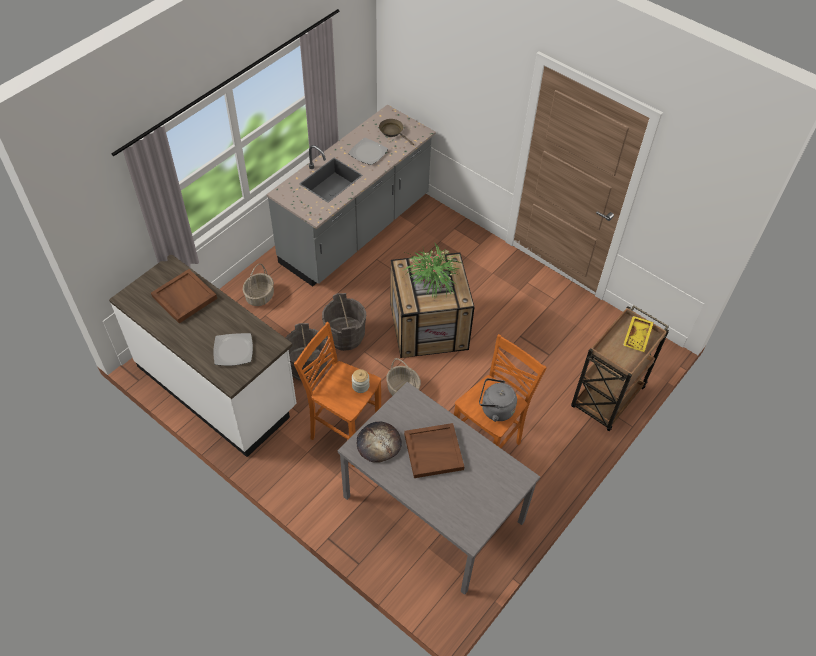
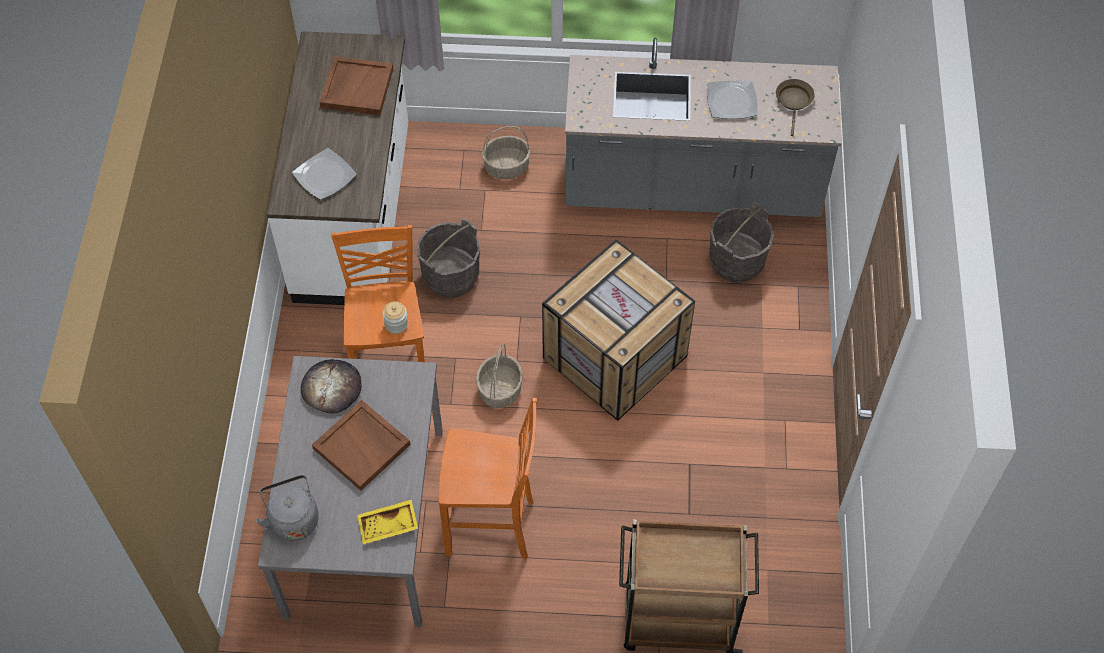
camera: 55 degrees right, 5 degrees up
(345, 336) = (524, 283): grey bucket -> grey bucket (736, 261)
(433, 280) = (624, 300): potted plant -> none
(495, 409) = (473, 475): grey kettle -> grey kettle (293, 518)
(637, 337) = (709, 567): yellow tray -> yellow tray (388, 526)

